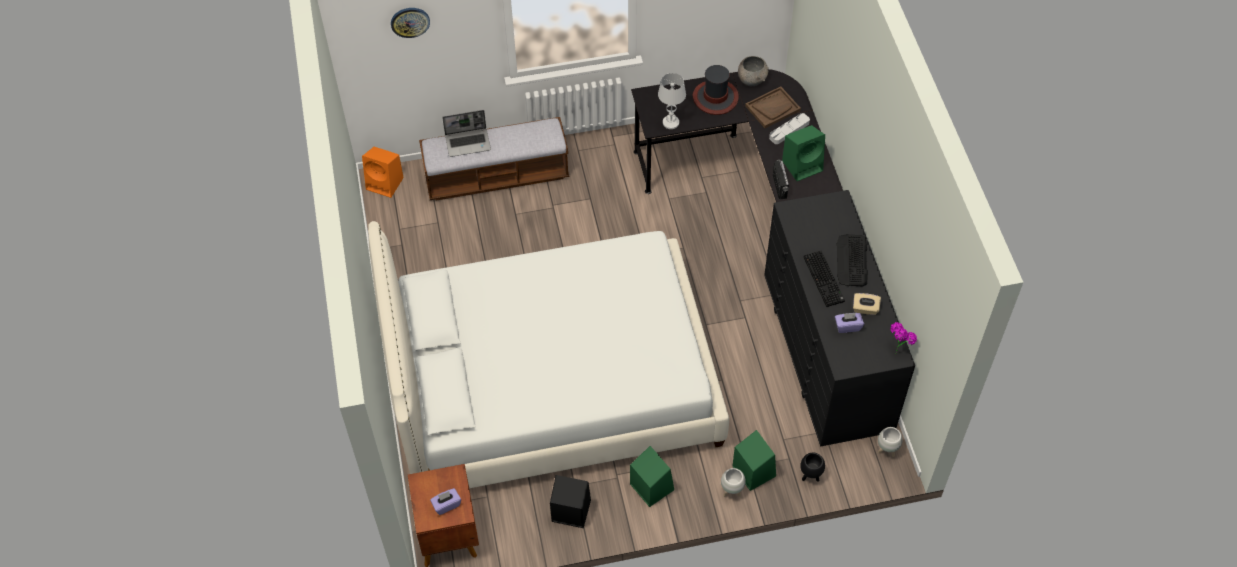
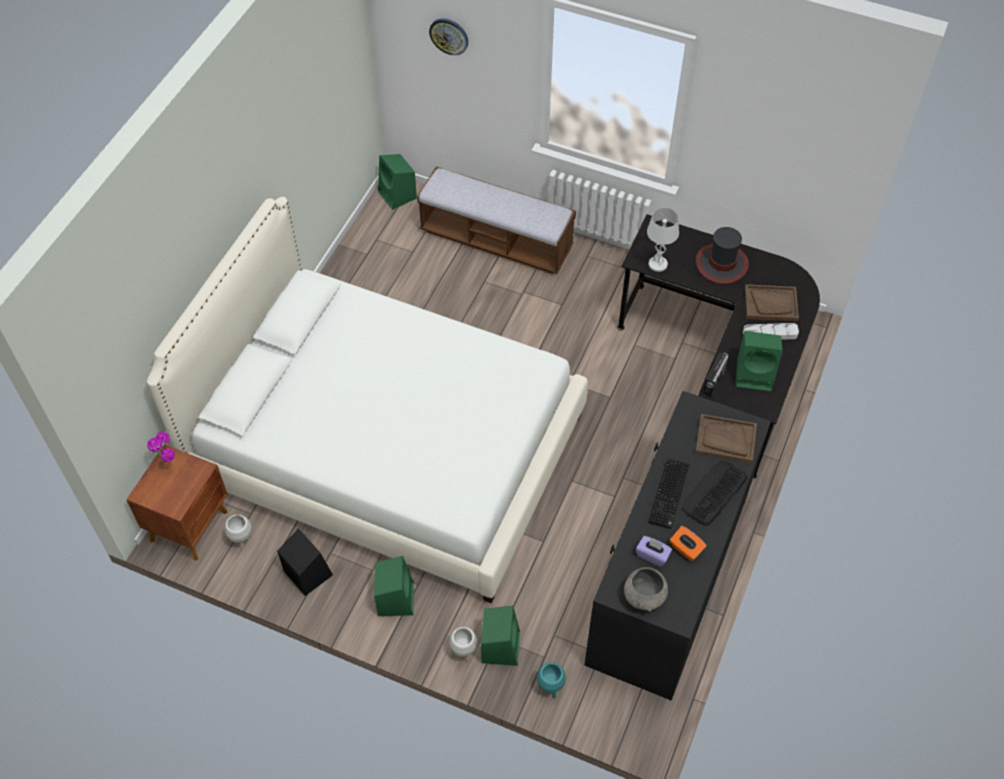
camera: 35 degrees right, 0 degrees up
(386, 183) = (398, 195): orange speaker -> green speaker
(446, 505) = (171, 491): purple tissue box -> none
(468, 142) = (473, 190): laptop -> none
(752, 80) = (772, 266): grey bowl -> grey bowl (644, 597)
(810, 476) = (550, 687): black planter -> turquoise planter
(830, 220) = (725, 439): none -> brown tray
(865, 309) = (686, 549): beige tissue box -> orange tissue box
(886, 451) = (647, 713): white planter -> white planter (242, 541)
(897, 350) = (684, 611): potted plant -> potted plant (169, 463)

